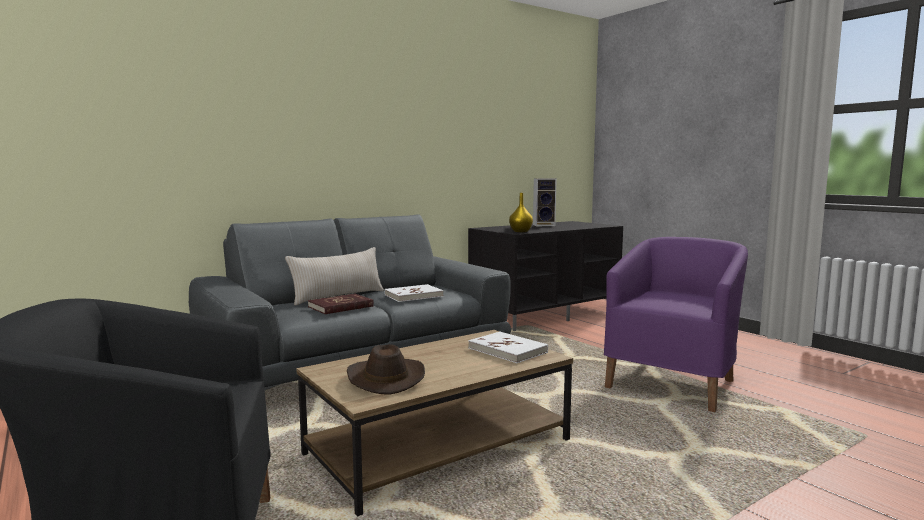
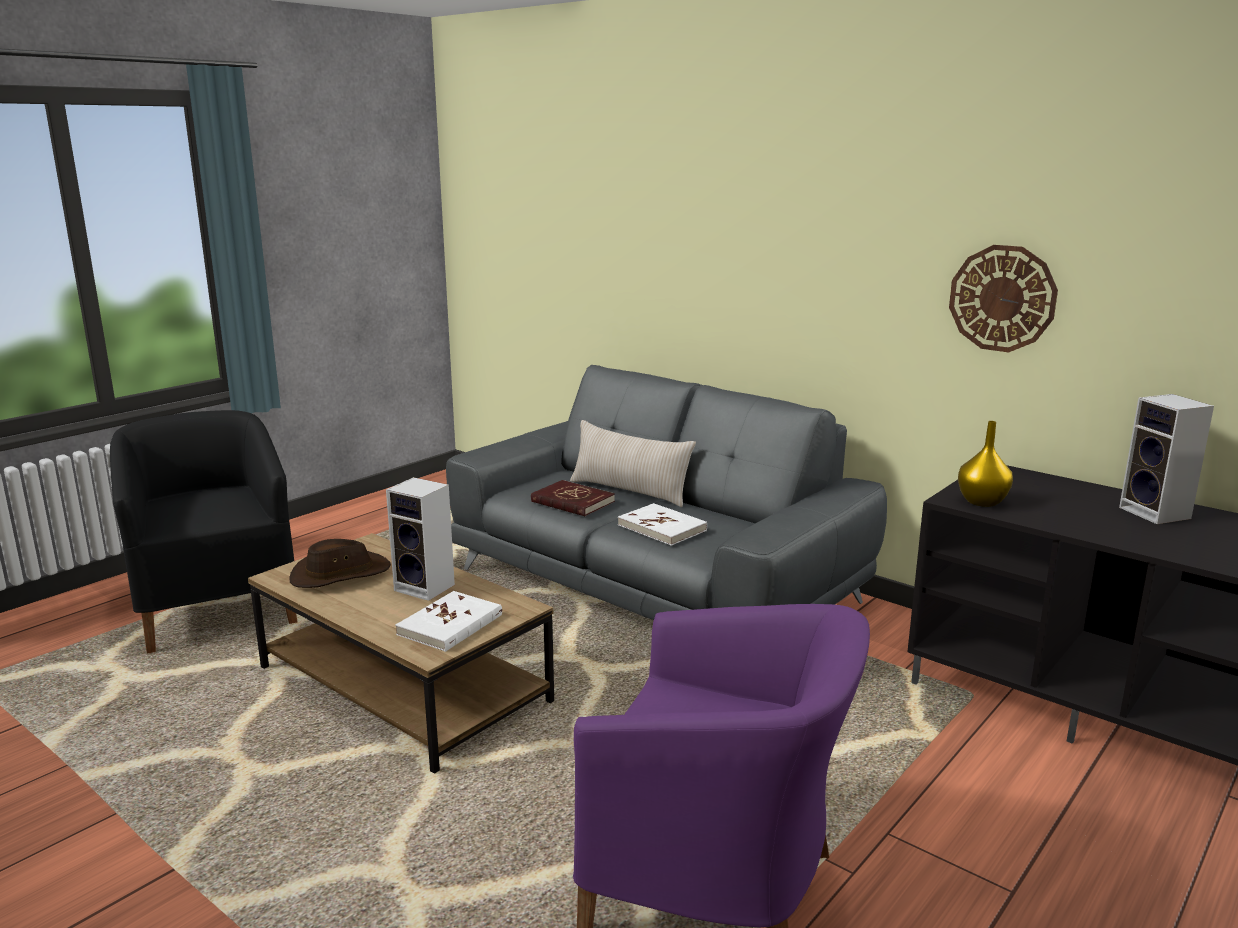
camera: 75 degrees right, 10 degrees up
(439, 354) = (427, 588): none -> speaker
(465, 148) = (1002, 298): none -> wall clock

